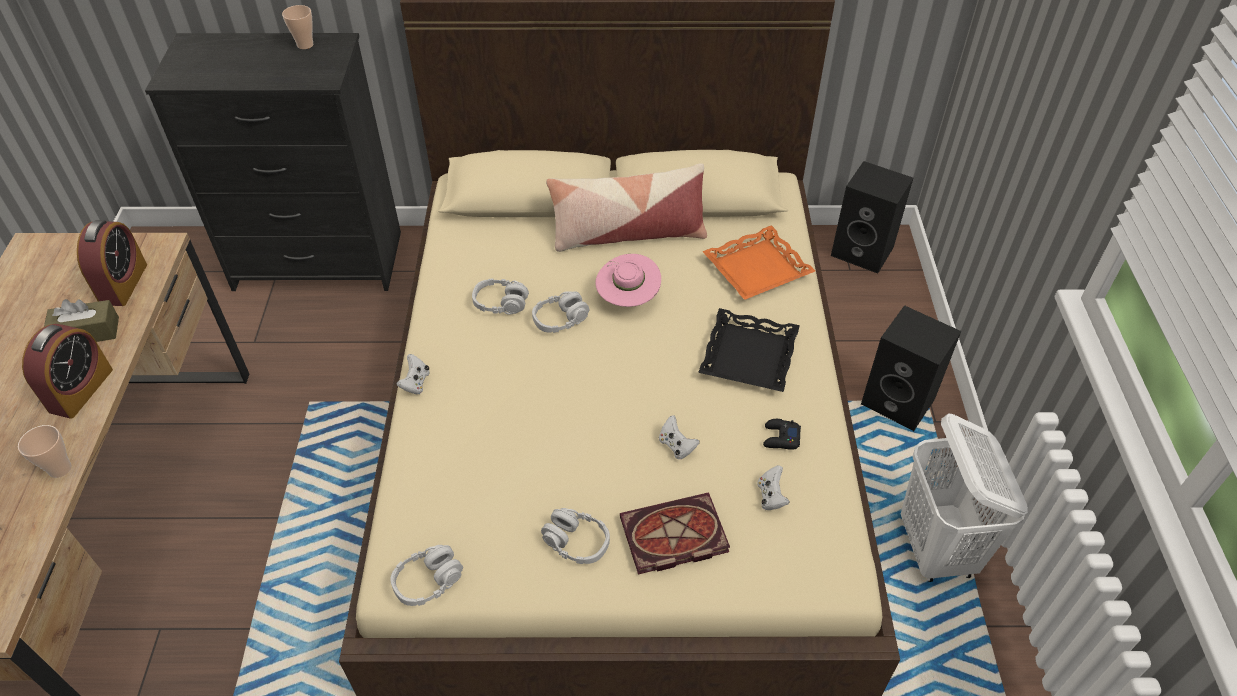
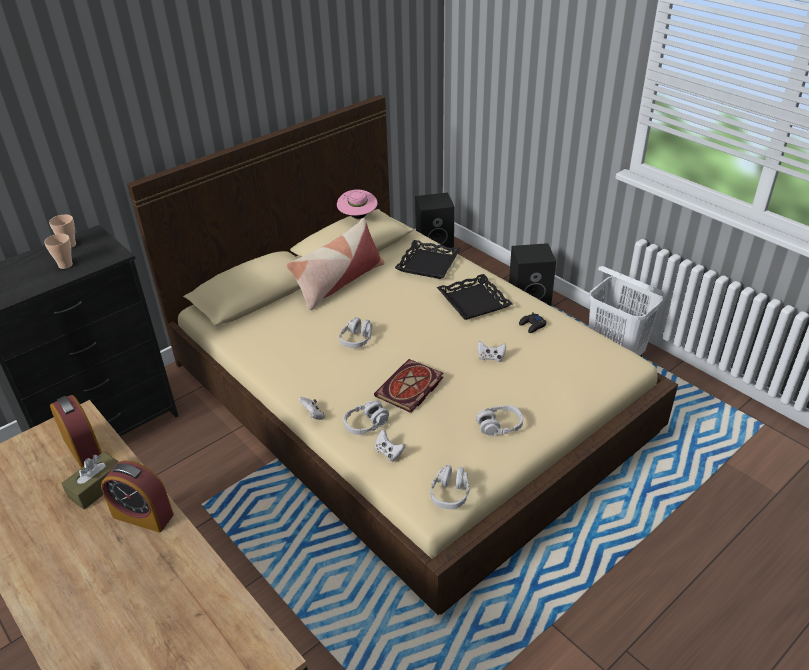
camera: 40 degrees left, 10 degrees down
(60, 469) = (194, 559): cup -> cup (65, 265)
(81, 390) = (143, 515): alarm clock -> alarm clock turned 135 degrees clockwise
(500, 303) = (311, 351): grey headphones -> grey headphones (366, 424)
(627, 298) = (379, 311): pink hat -> pink hat (358, 217)
(672, 537) = (539, 394): book -> book (409, 389)
(757, 269) = (428, 264): orange tray -> black tray
(771, 496) = (559, 351): white game controller -> white game controller (388, 453)

